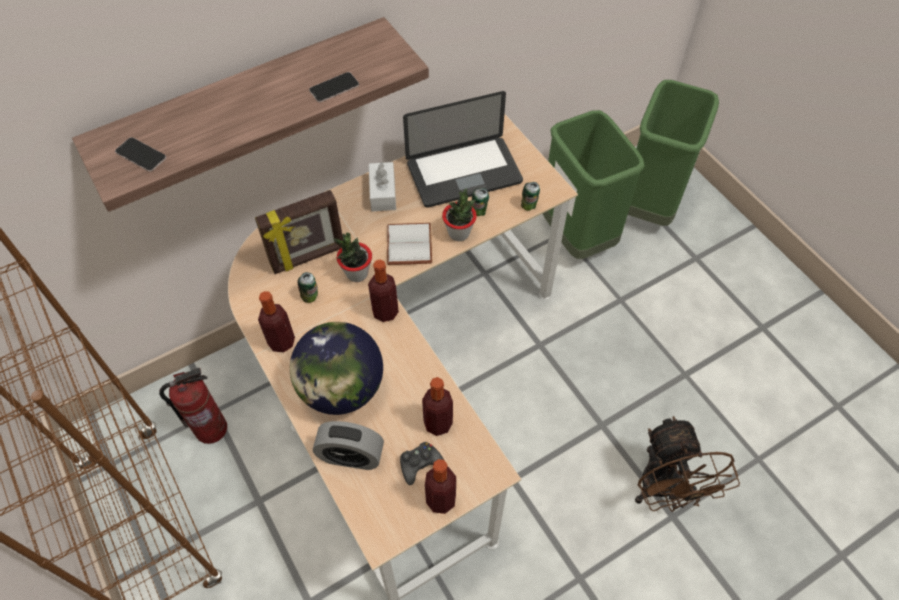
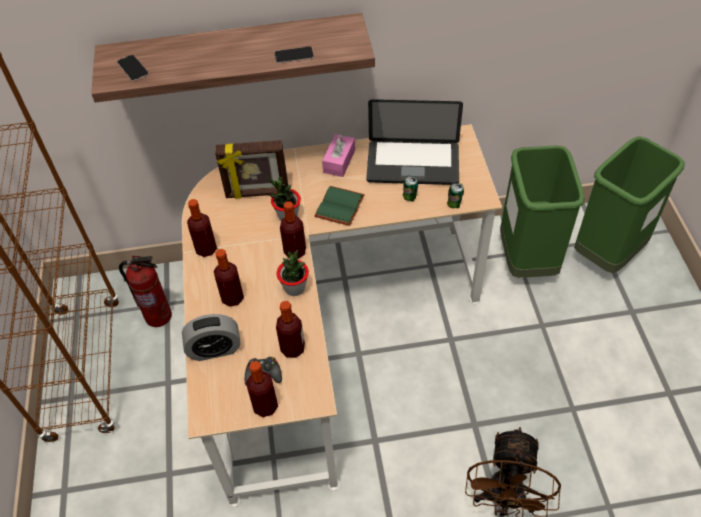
camera: 25 degrees right, 5 degrees down
(310, 296) = (244, 222): can -> none
(341, 389) = (232, 298): globe -> bottle
(351, 456) = (214, 349): alarm clock -> alarm clock turned 45 degrees counterclockwise
(383, 193) = (339, 161): white tissue box -> pink tissue box
(411, 245) = (341, 207): white book -> green book
(459, 233) = (384, 209): potted plant -> potted plant (295, 288)

